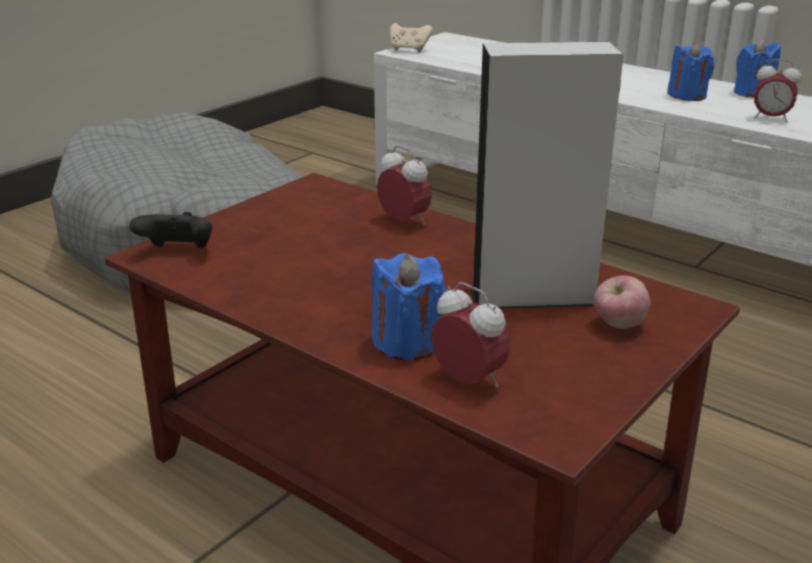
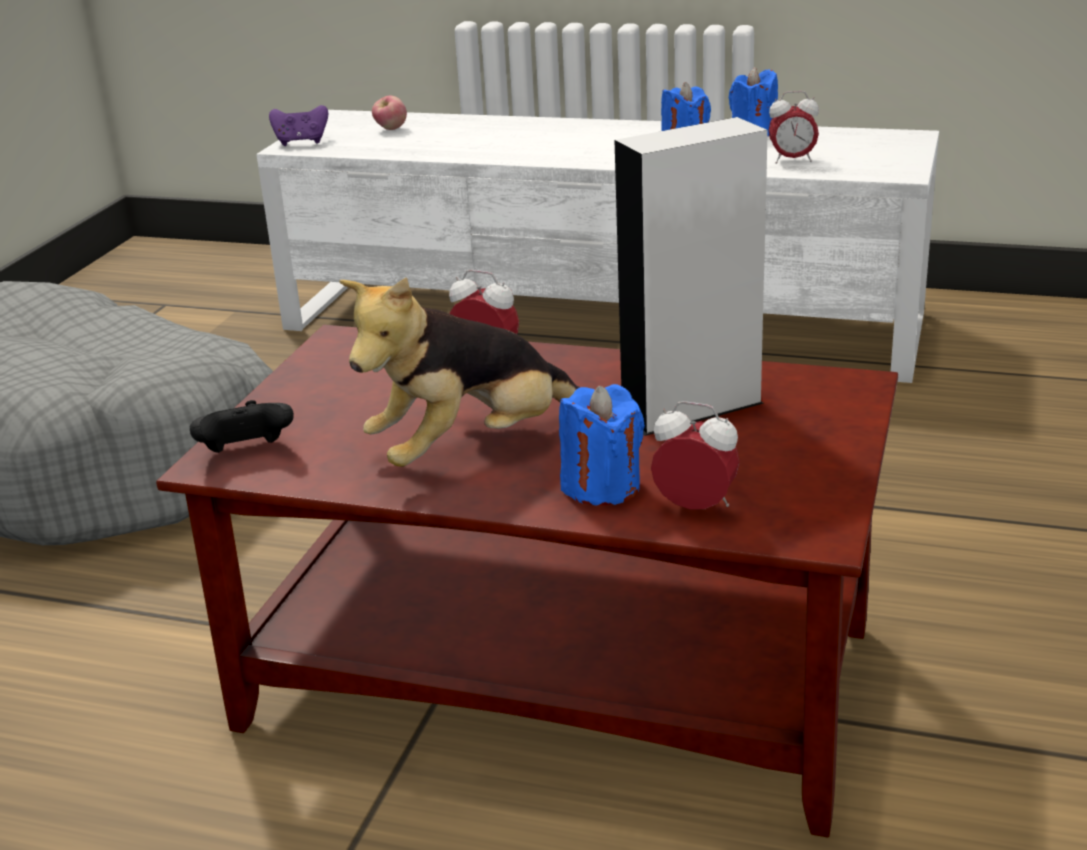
camera: 20 degrees left, 0 degrees up
(335, 286) = (471, 448): none -> plush toy
(409, 50) = (301, 142): beige game controller -> purple game controller
(619, 325) = (799, 418): apple -> apple (391, 129)

